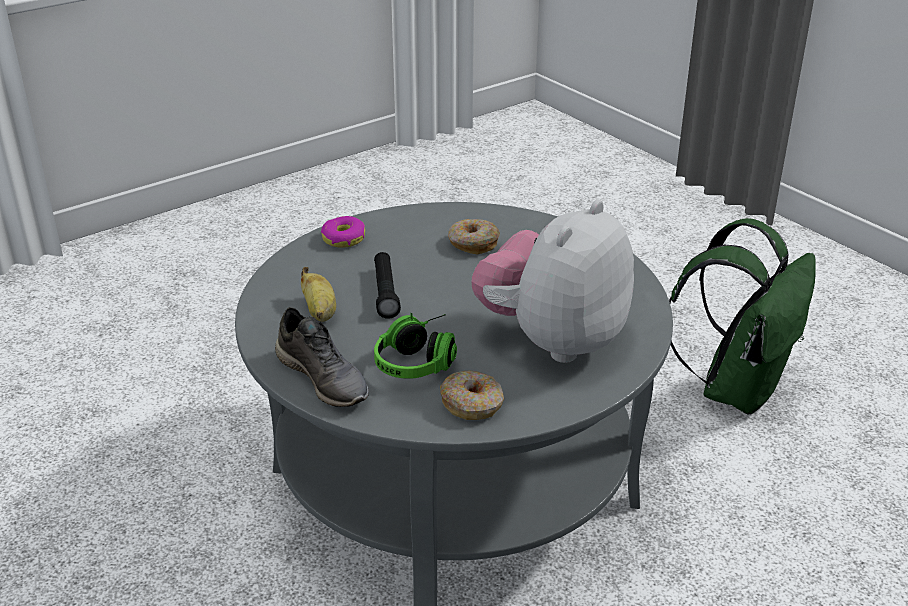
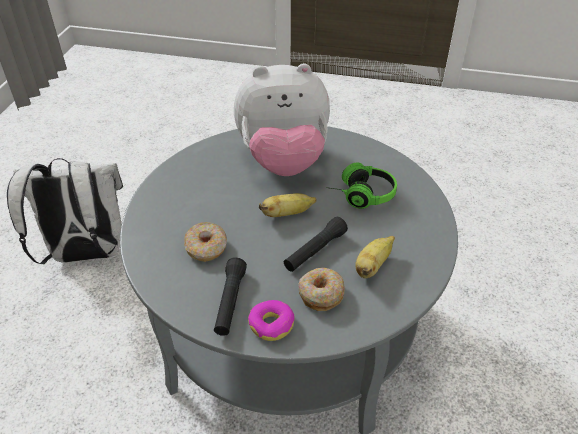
camera: 130 degrees left, 10 degrees up
(324, 378) = (422, 219): grey shoe -> none
(393, 231) = (230, 302): none -> black flashlight
(458, 301) = (287, 214): none -> banana
(472, 404) = (368, 160): donut -> donut (320, 294)
(736, 388) = (86, 254): green backpack -> white backpack

